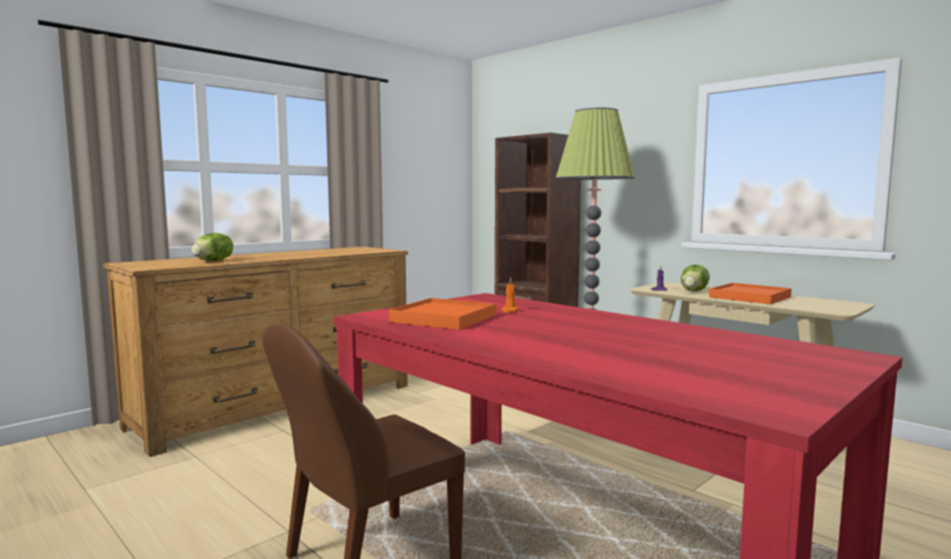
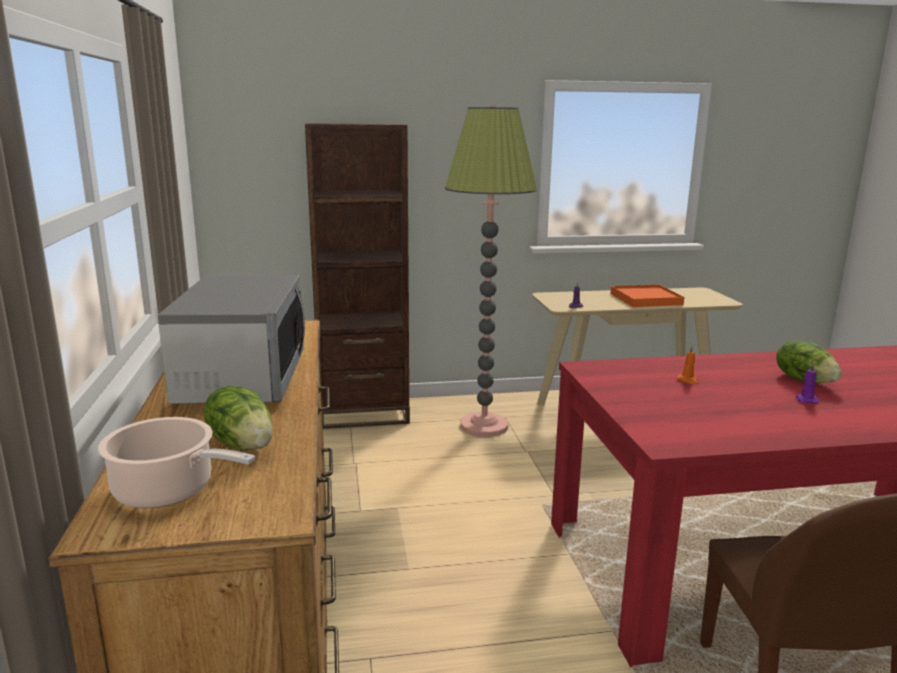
camera: 55 degrees left, 10 degrees up
(160, 262) = (169, 491): none -> cooking pot
(292, 254) = (242, 379): none -> microwave
(443, 318) = (712, 414): orange tray -> none
(534, 331) = (806, 399): none -> purple candle
(694, 291) = (596, 301): lettuce -> lettuce (804, 380)

